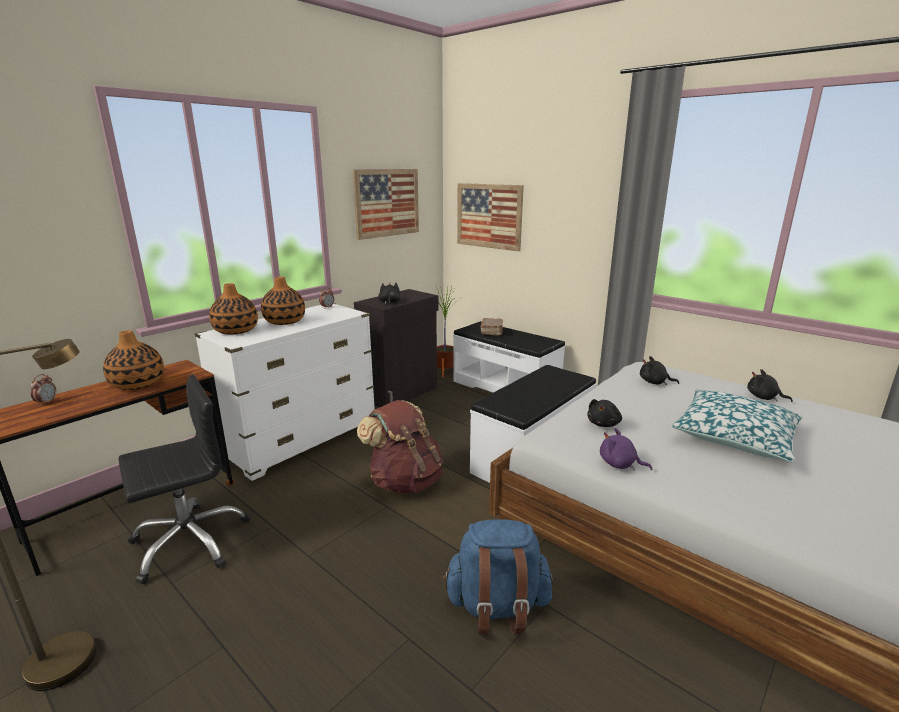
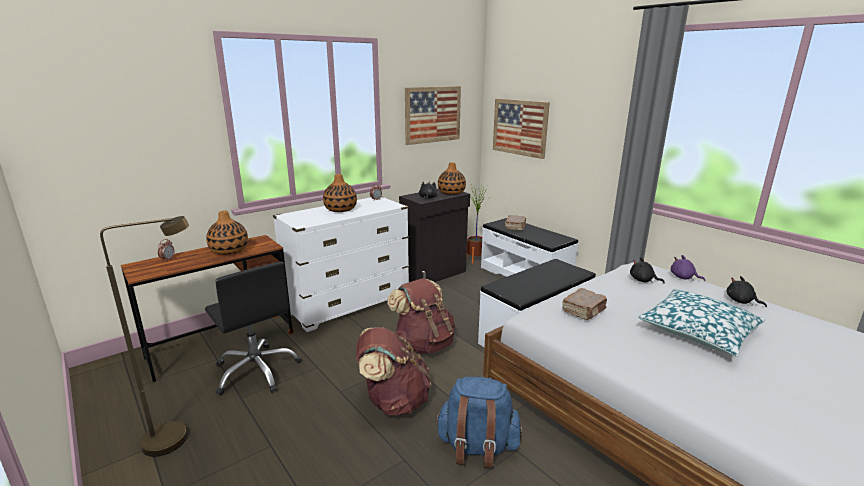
camera: 10 degrees right, 0 degrees up
(190, 541) = (257, 371): black office chair -> black office chair turned 75 degrees clockwise
(236, 331) = (303, 215): vase -> vase (451, 193)
(380, 560) = (393, 401): none -> brown backpack
(604, 424) = (584, 311): black plush toy -> brown book
(620, 464) = (586, 344): purple plush toy -> purple plush toy (683, 277)

